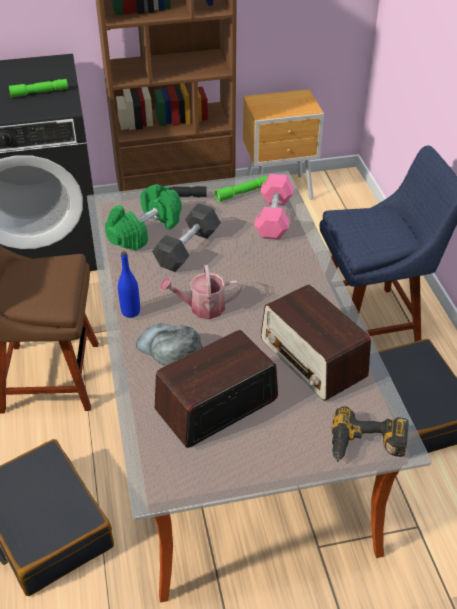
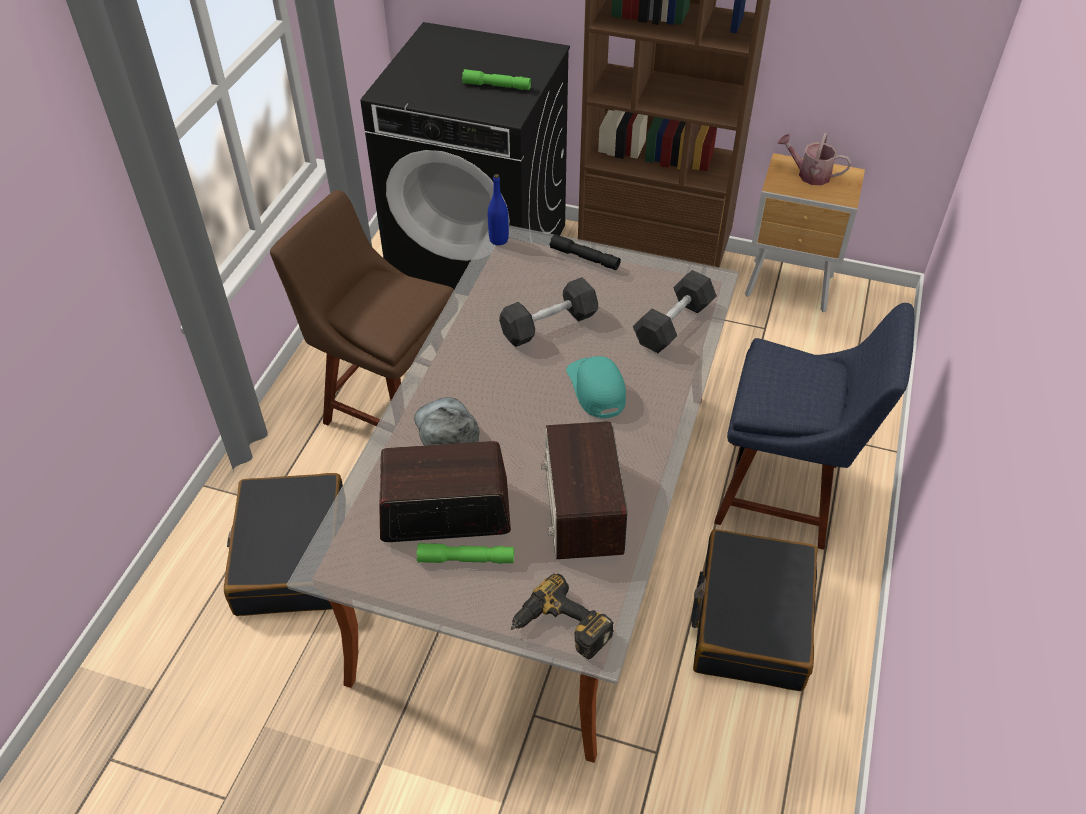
camera: 30 degrees right, 5 degrees up
(130, 311) = (438, 373): blue bottle -> blue bottle (498, 240)
(145, 230) = (521, 286): green dumbbell -> none
(202, 307) = (512, 399): watering can -> watering can (809, 174)
(243, 193) = (662, 280): green flashlight -> green flashlight (466, 559)
(256, 277) = (596, 388): none -> turquoise cap
(274, 217) = (673, 324): pink dumbbell -> black dumbbell

